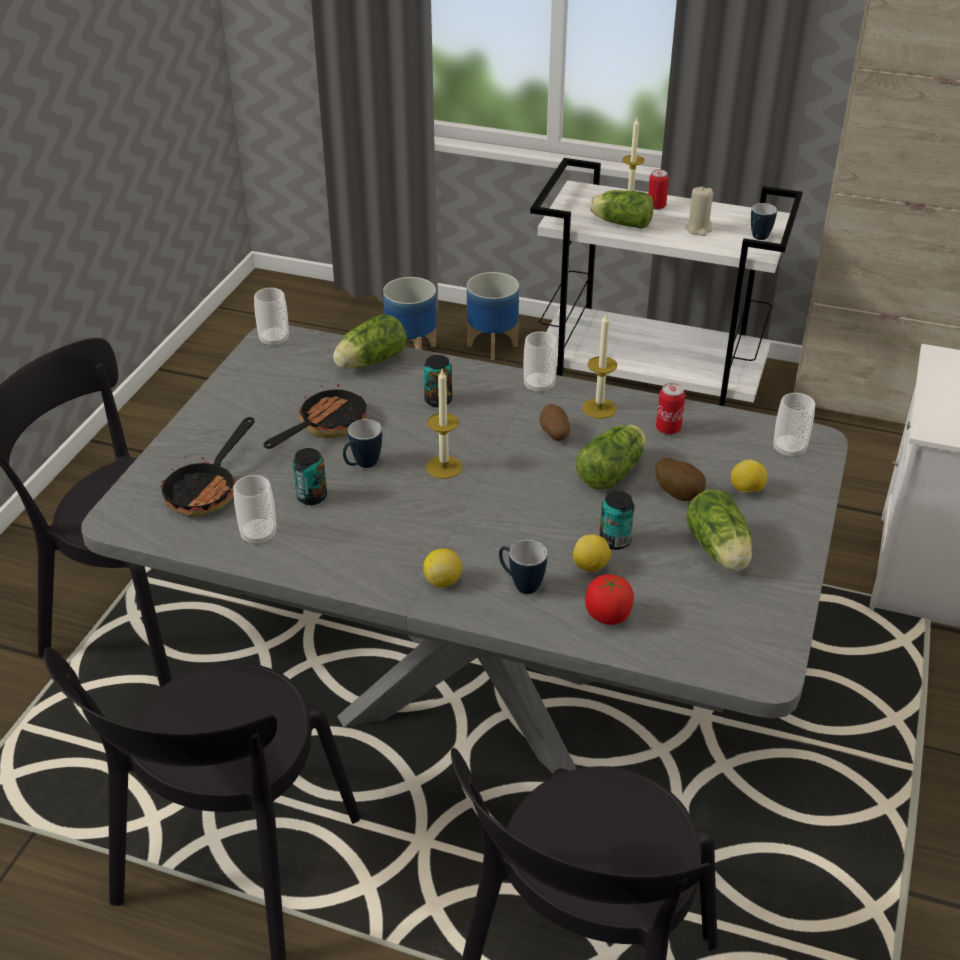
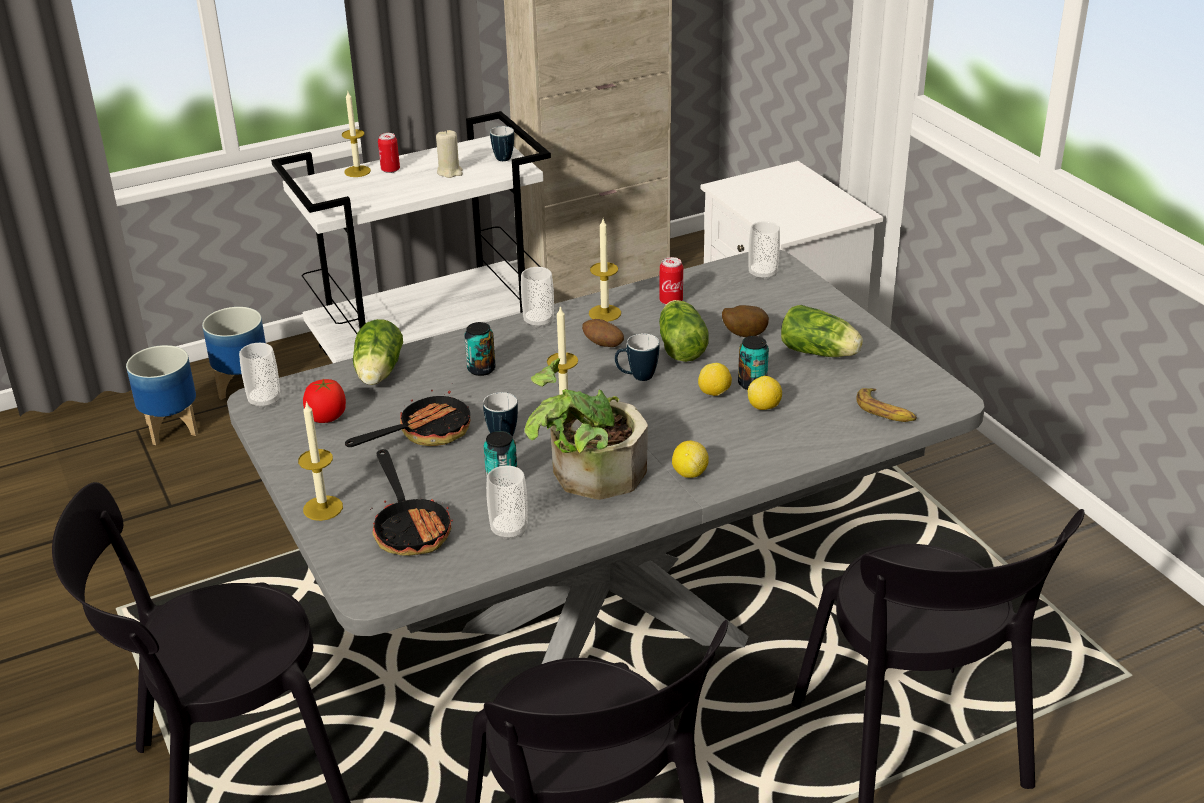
camera: 45 degrees left, 5 degrees down
(185, 440) = (323, 508): none -> candle
(325, 426) = (425, 433): frying pan -> frying pan turned 60 degrees clockwise
(371, 531) = (587, 475): none -> potted plant
(520, 584) = (740, 443): mug -> mug (636, 377)
(607, 616) = (821, 427): tomato -> tomato (326, 418)
(620, 223) = (382, 193): lettuce -> none
(687, 641) = (885, 411): none -> banana
(746, 490) = (778, 310): lemon -> lemon (714, 393)

